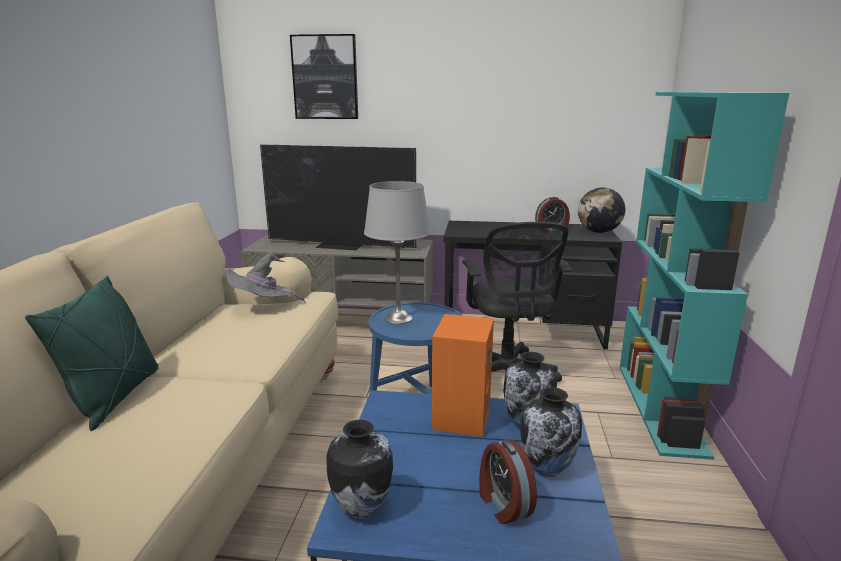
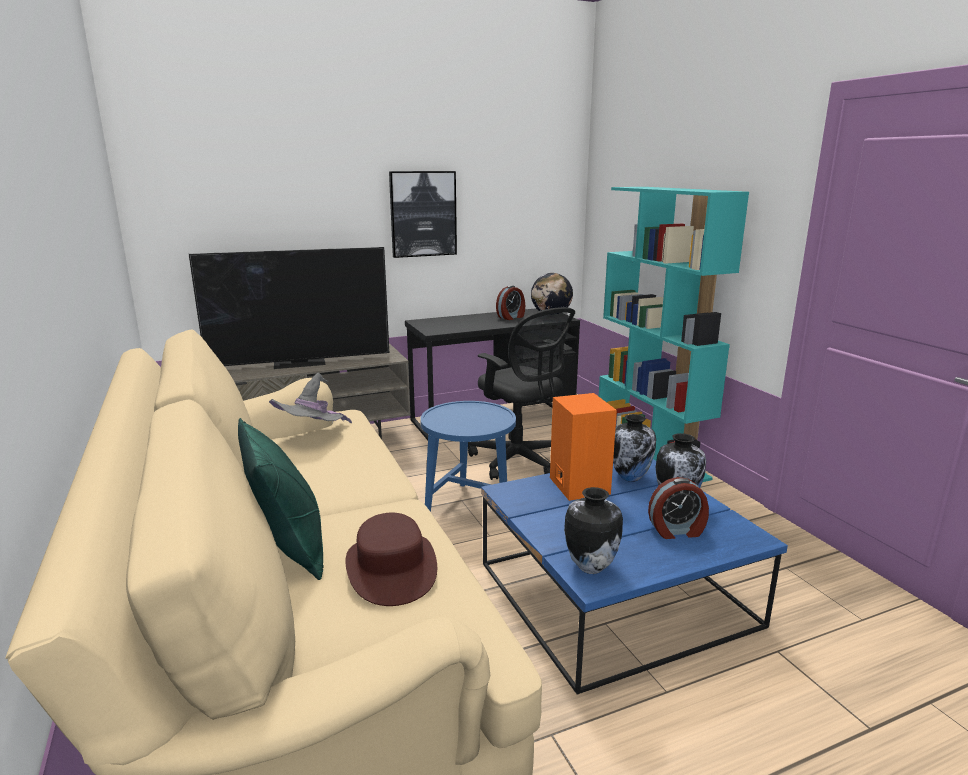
camera: 30 degrees left, 0 degrees up
(140, 440) = (391, 568): none -> brown hat
(325, 77) = (254, 171): picture -> picture (423, 214)
(397, 318) = (449, 420): grey table lamp -> none
(503, 504) = (677, 531): alarm clock -> alarm clock turned 45 degrees counterclockwise

